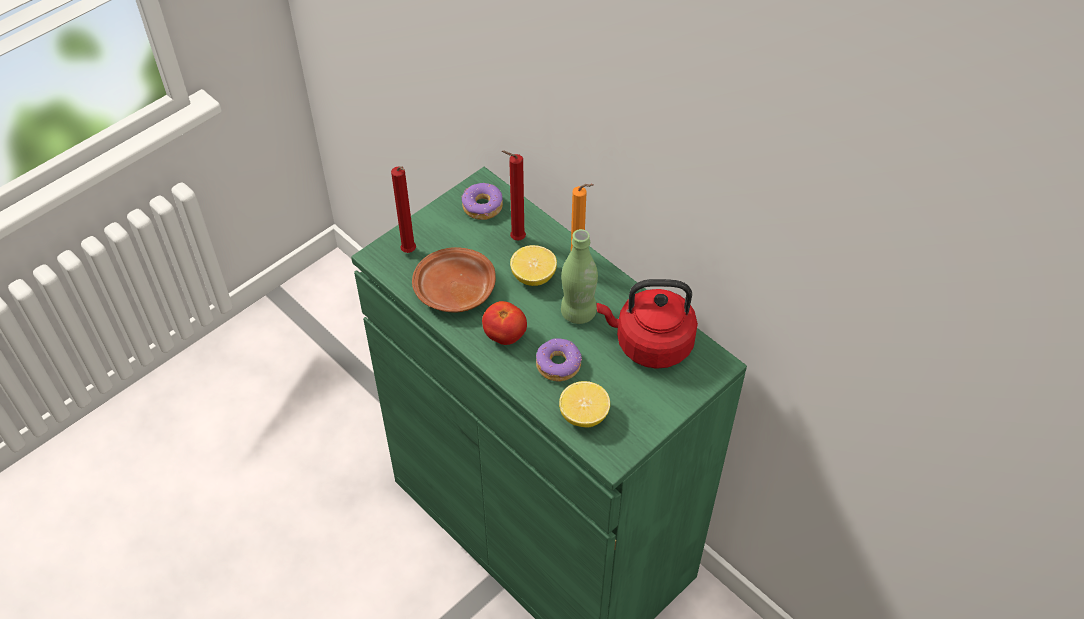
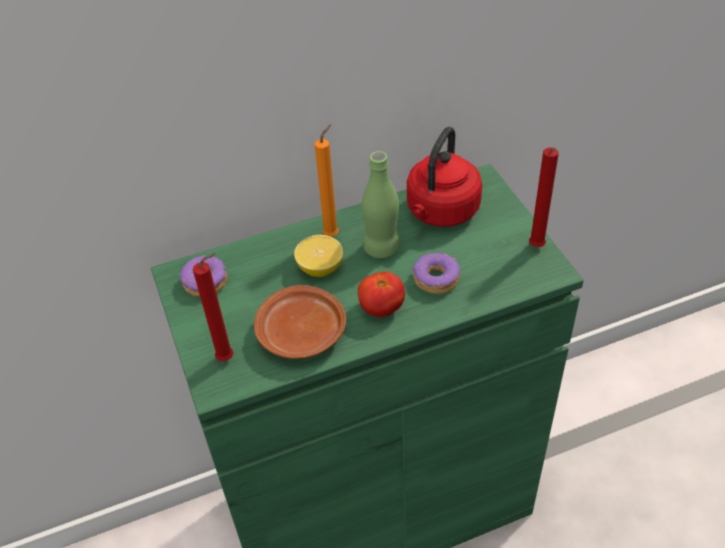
camera: 65 degrees left, 5 degrees down
(515, 239) = (264, 268): red candle -> red candle (536, 248)
(584, 415) = (501, 277): lemon -> none

